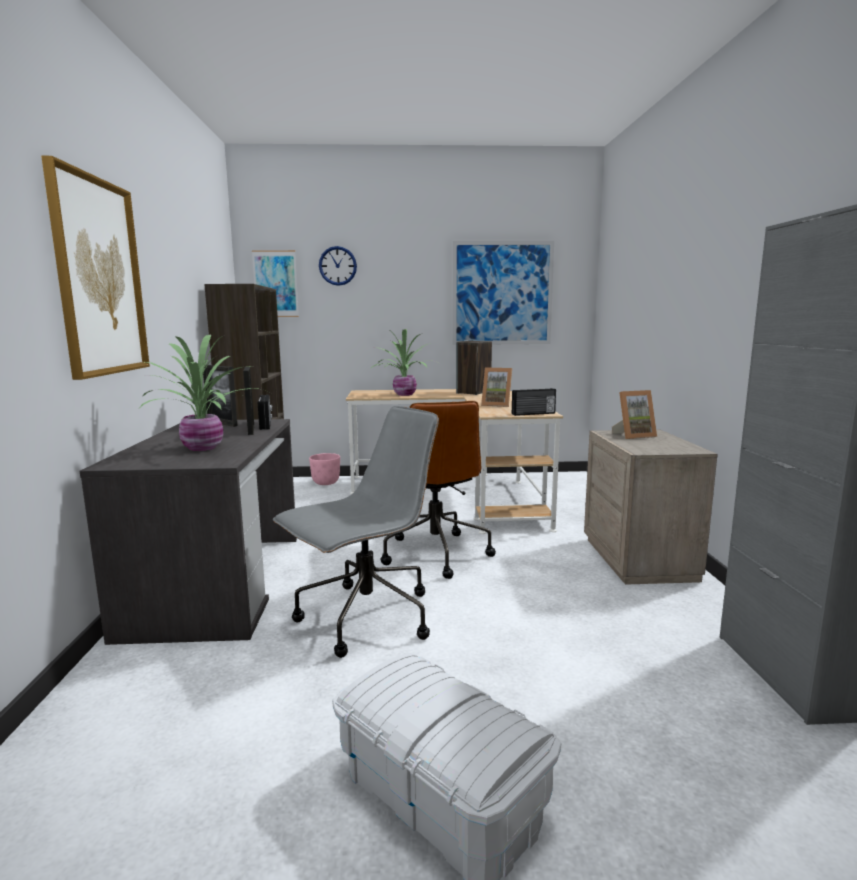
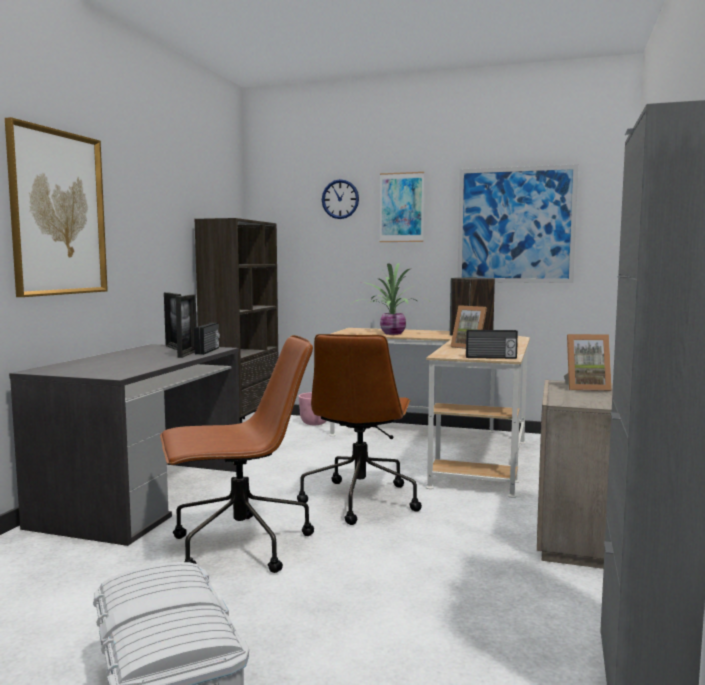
camera: 20 degrees right, 5 degrees down
(205, 448) = (124, 364): potted plant -> none
(275, 284) = (281, 218): picture -> picture (401, 207)
(365, 619) = (238, 546): grey office chair -> brown office chair

